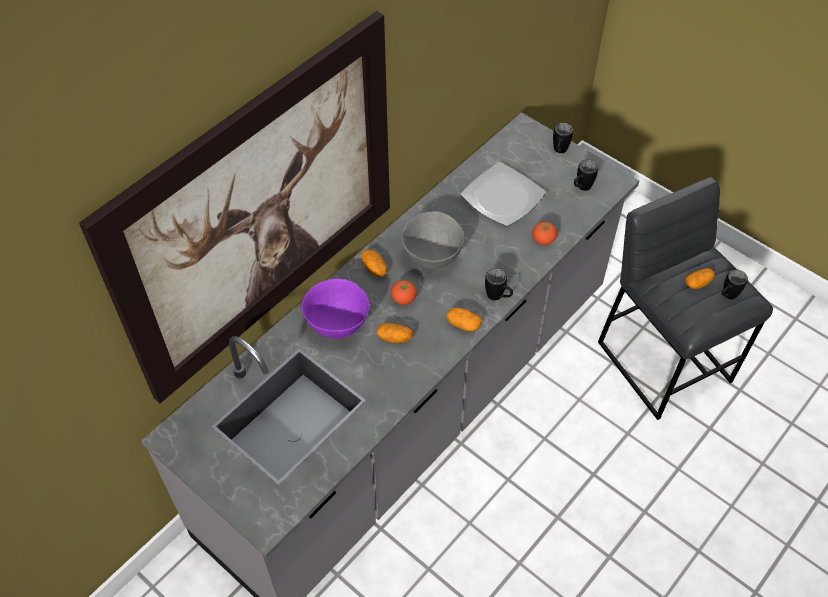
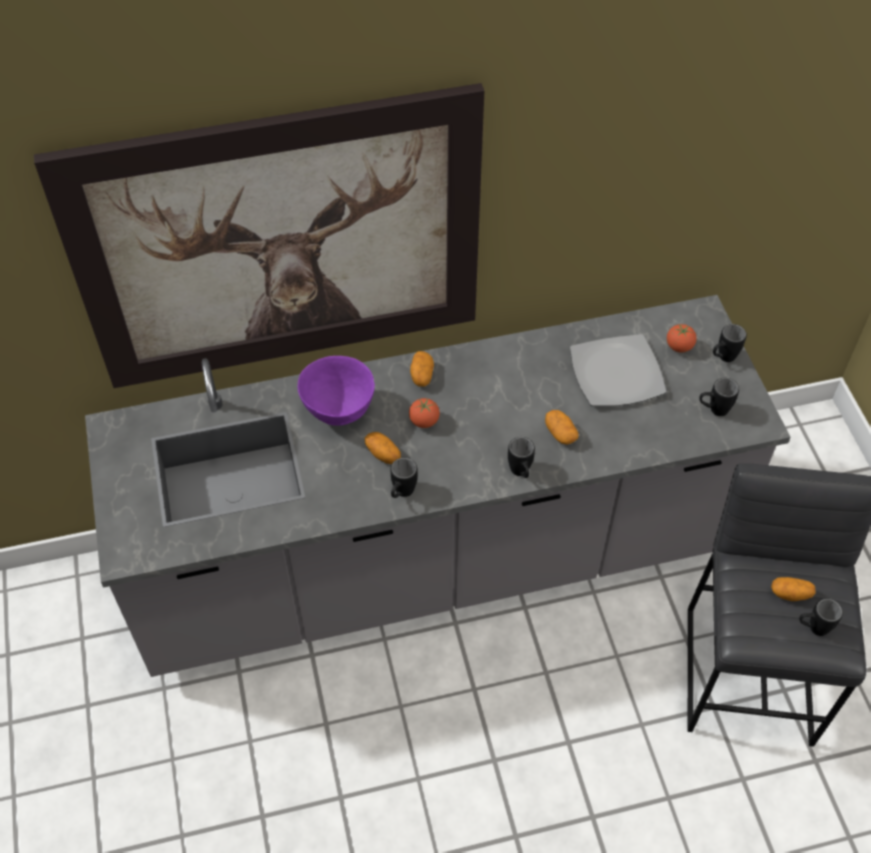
camera: 35 degrees right, 0 degrees up
(431, 259) = (486, 397): grey bowl -> none
(431, 357) = (401, 494): none -> black mug
(463, 324) = (461, 480): potato -> potato (560, 433)
(543, 240) = (621, 442): tomato -> tomato (679, 347)

